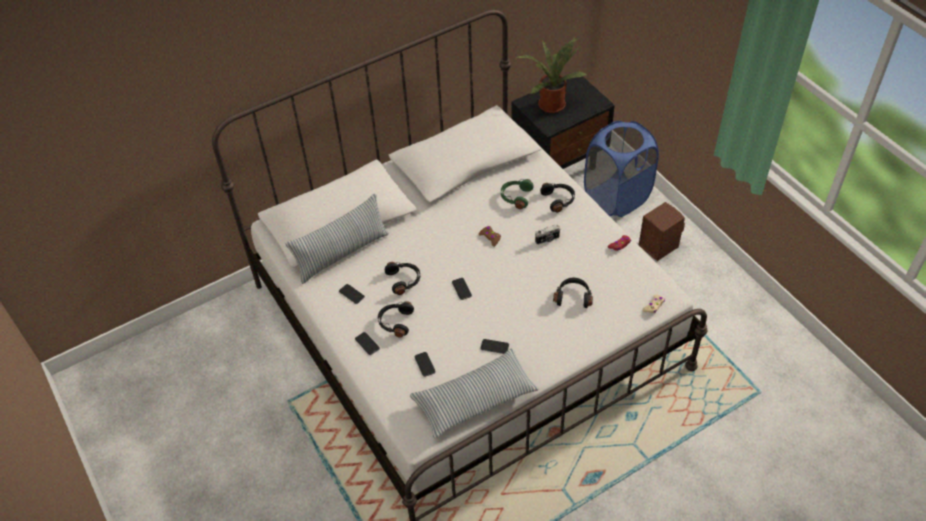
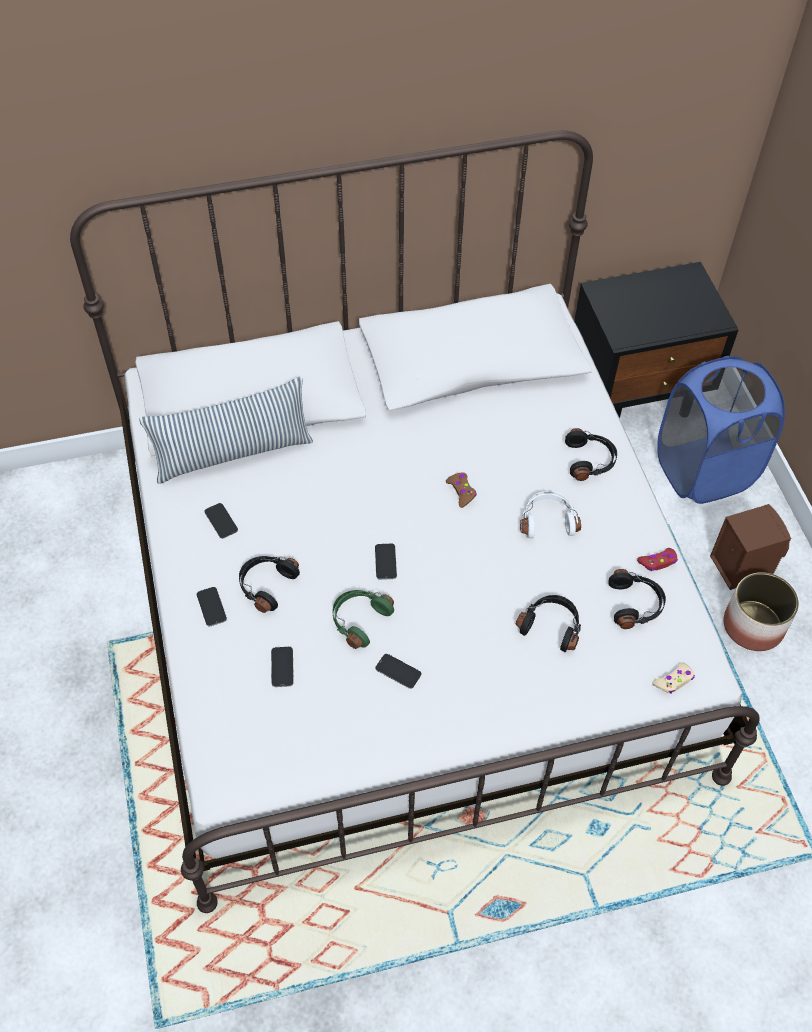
camera: 15 degrees right, 5 degrees up
(404, 280) = (306, 522): black headphones -> black headphones (635, 604)
(475, 399) = (334, 748): pillow -> none
(515, 197) = (525, 437): green headphones -> green headphones (359, 620)
(547, 240) = (547, 520): camera -> white headphones
(551, 103) = (640, 301): potted plant -> none
(678, 277) = (753, 625): none -> planter

